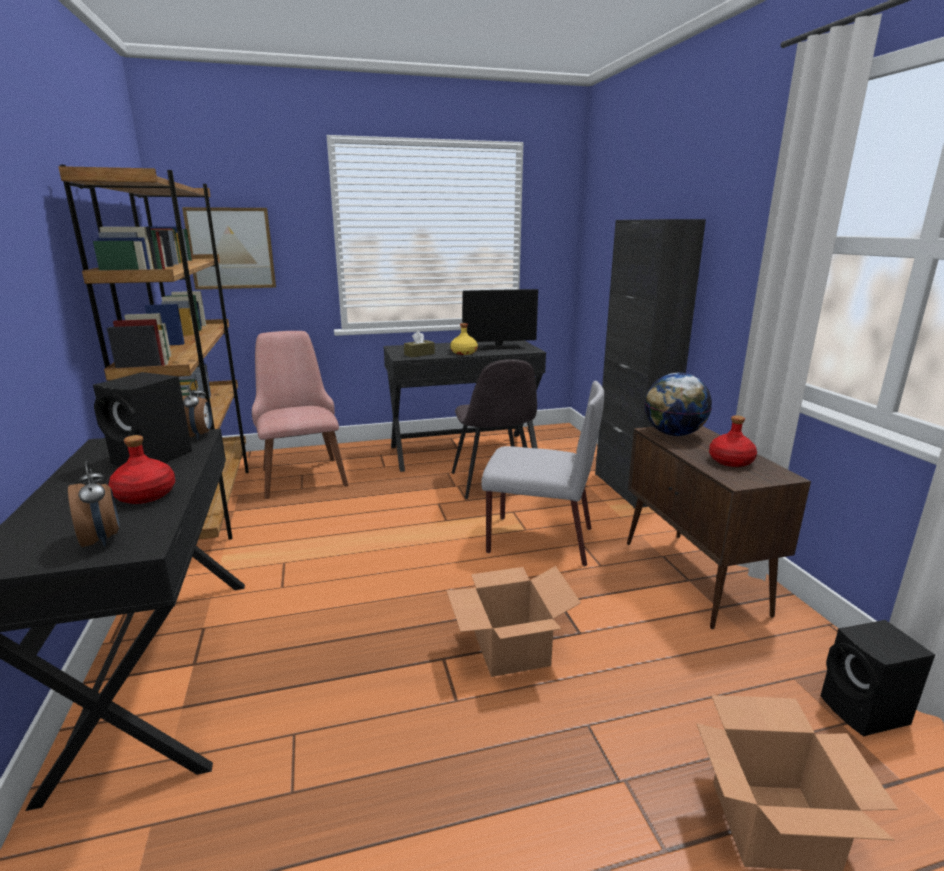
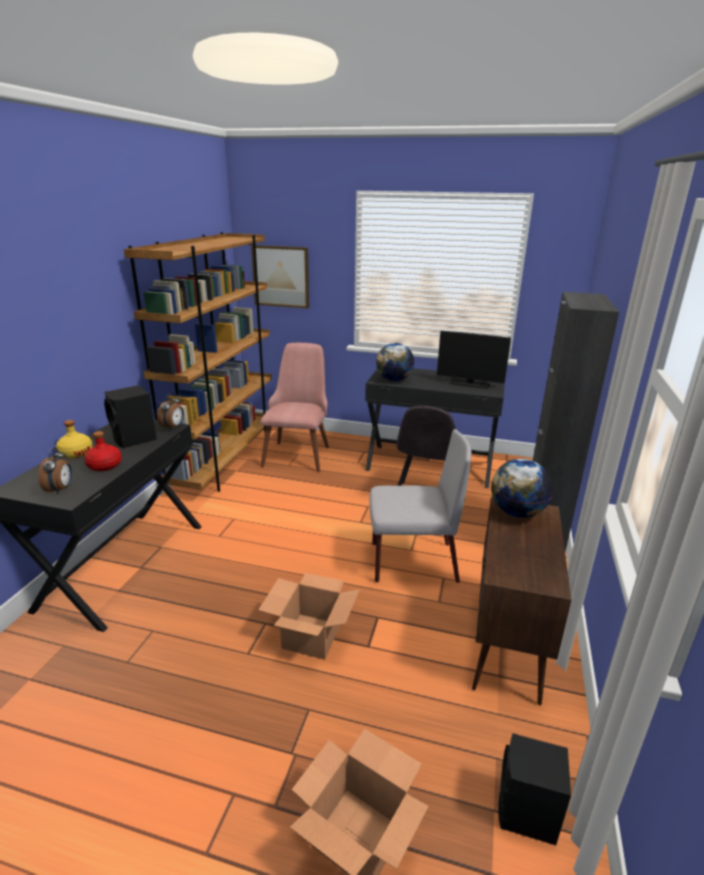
camera: 30 degrees right, 5 degrees up
(419, 354) = (394, 380): brown tissue box -> globe
(463, 353) = (430, 385): yellow bottle -> yellow bottle (76, 453)
(538, 540) = (411, 562): grey chair -> grey chair turned 45 degrees counterclockwise
(730, 461) = (526, 555): red bottle -> none

